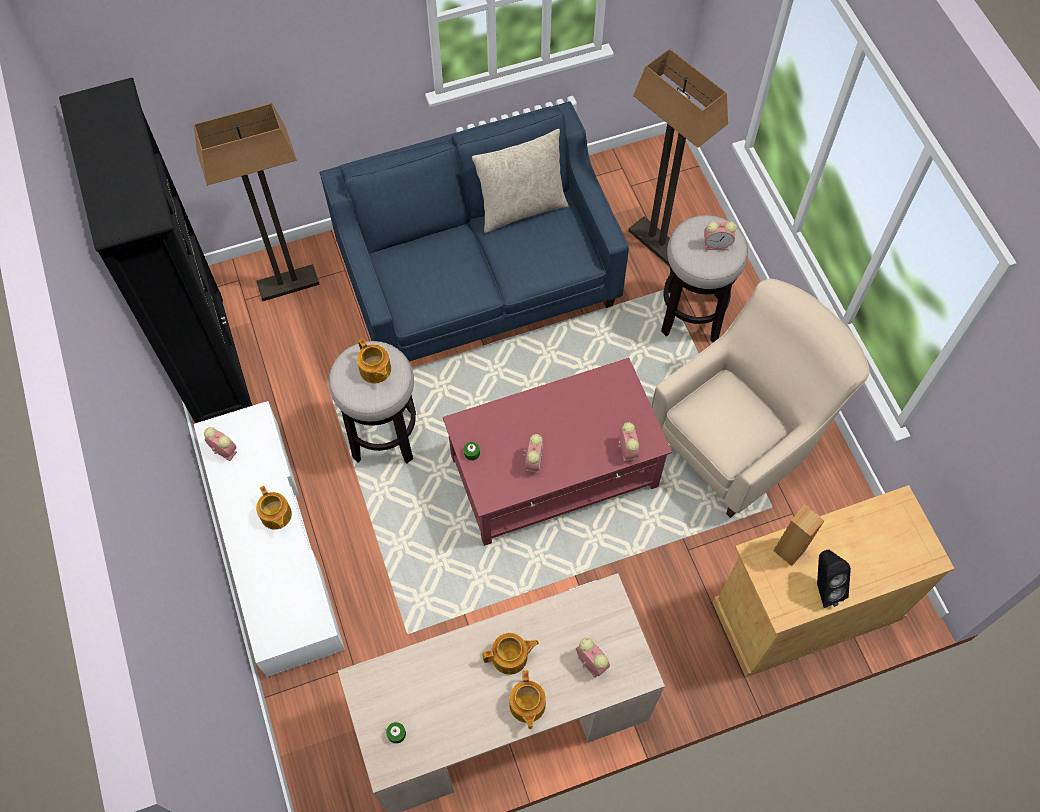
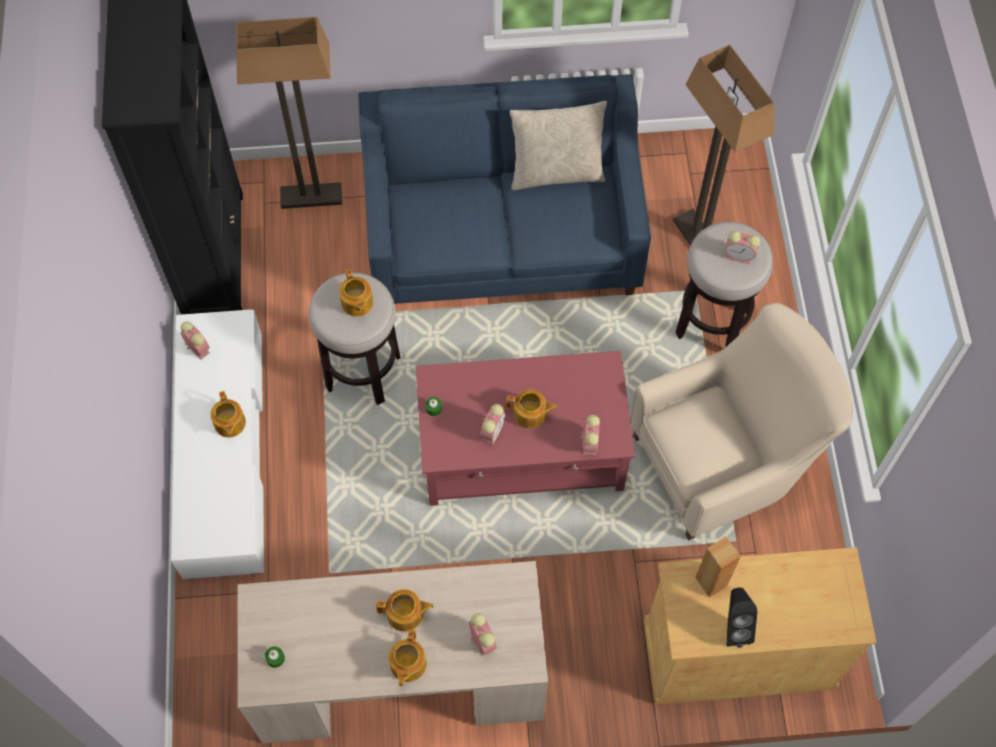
camera: 15 degrees right, 0 degrees up
(564, 436) = (530, 414): none -> teapot

